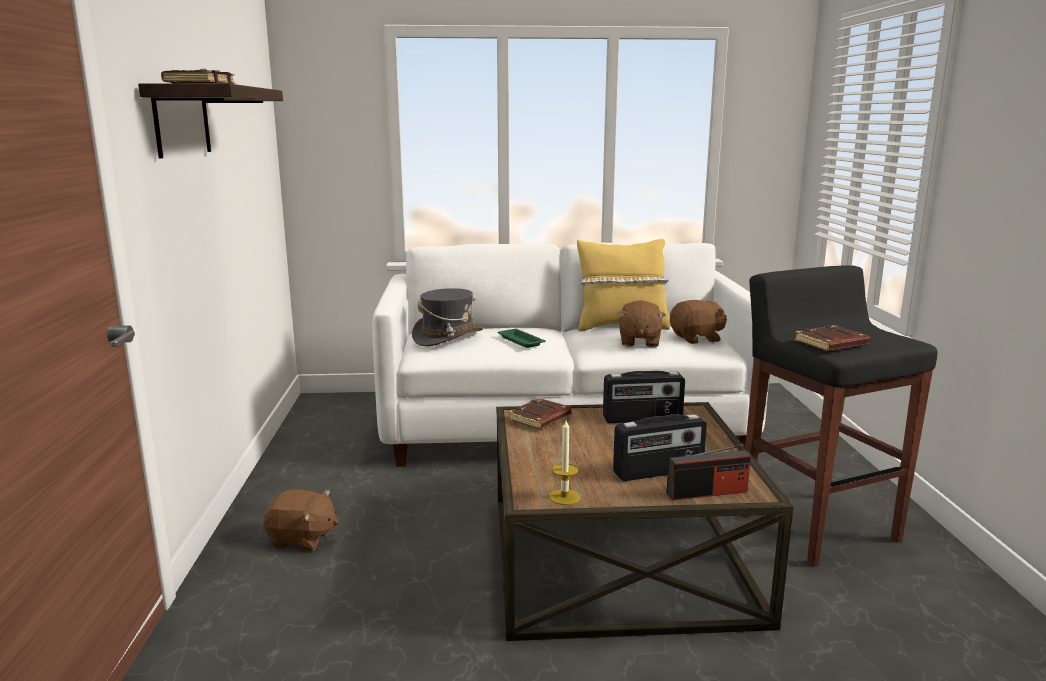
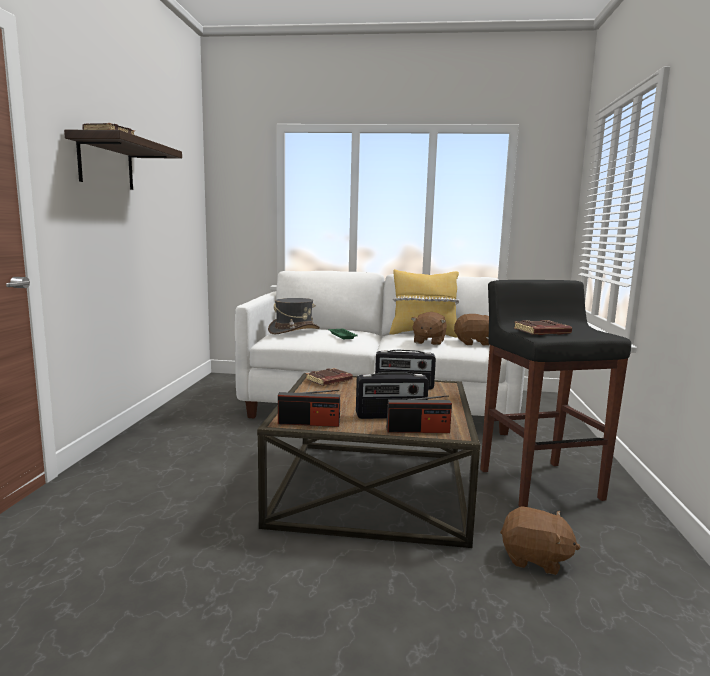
camera: 10 degrees right, 5 degrees down
(302, 539) = (159, 453): brown plush toy -> brown plush toy (535, 559)
(564, 497) = (309, 423): candle -> radio

